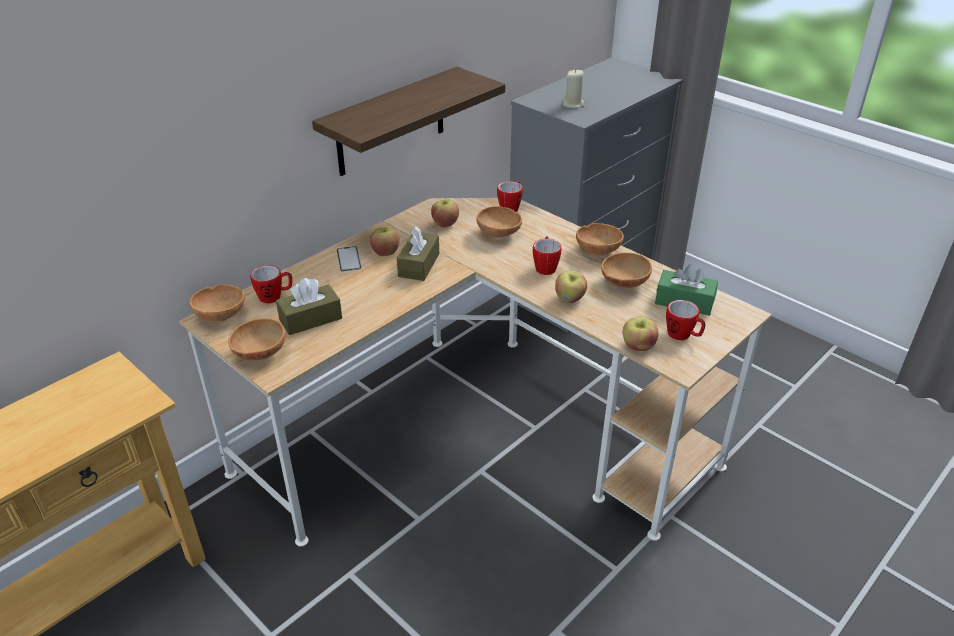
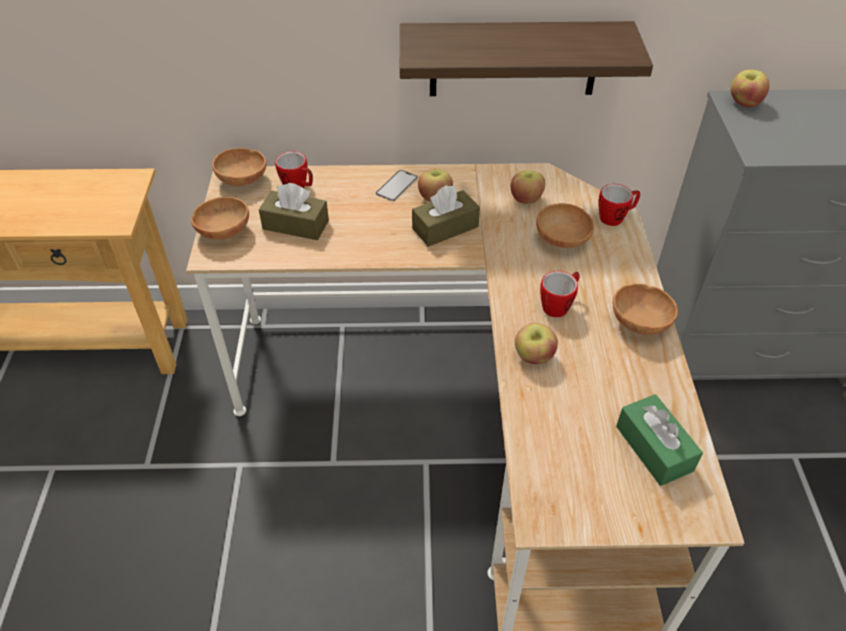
camera: 45 degrees right, 10 degrees up
(573, 104) = (777, 129): beige candle -> none
(623, 283) = (615, 378): brown bowl -> none
(638, 346) = (528, 459): apple -> apple (744, 103)
(683, 336) = (594, 485): mug -> none

